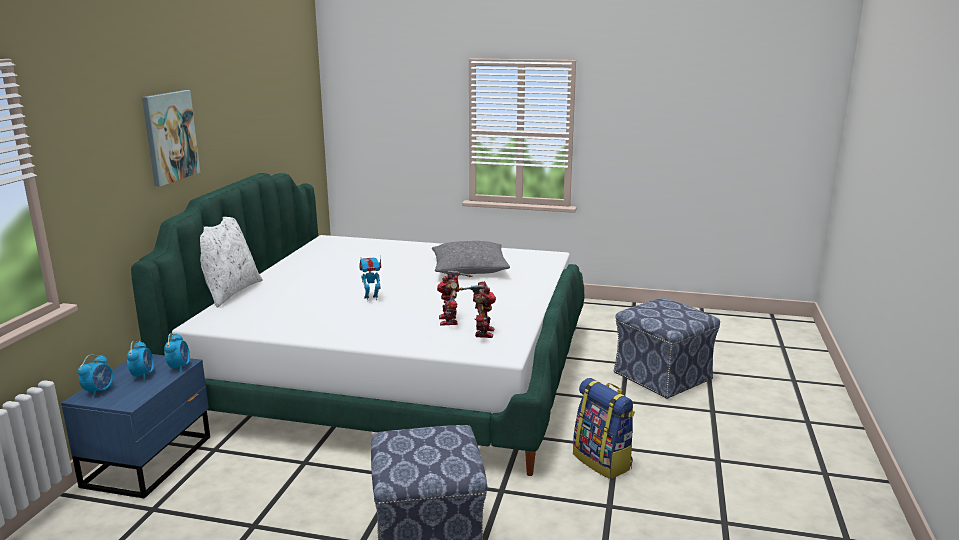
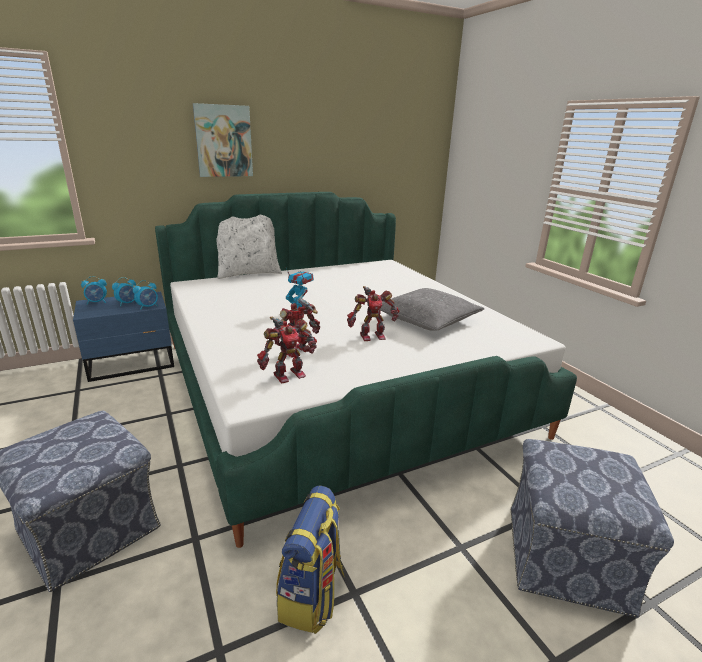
camera: 50 degrees right, 5 degrees up
(465, 292) = (371, 336): none -> toy robot

